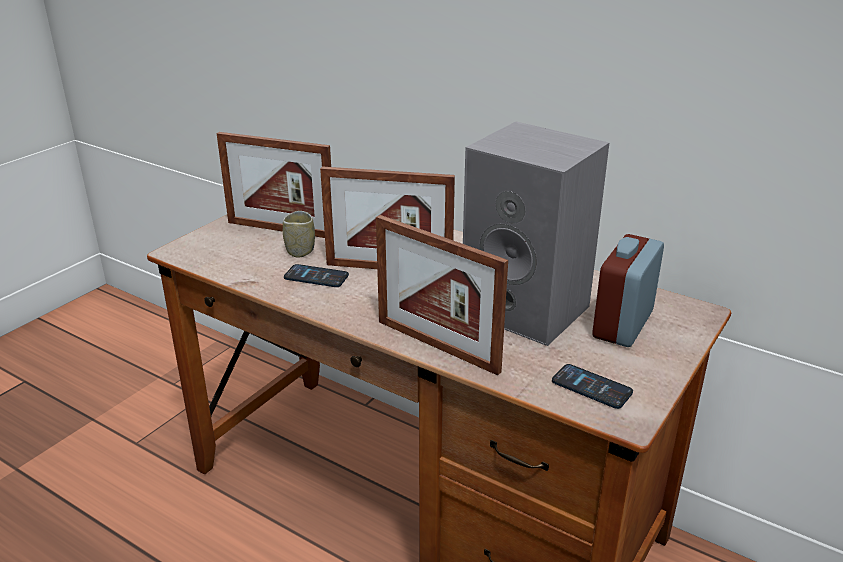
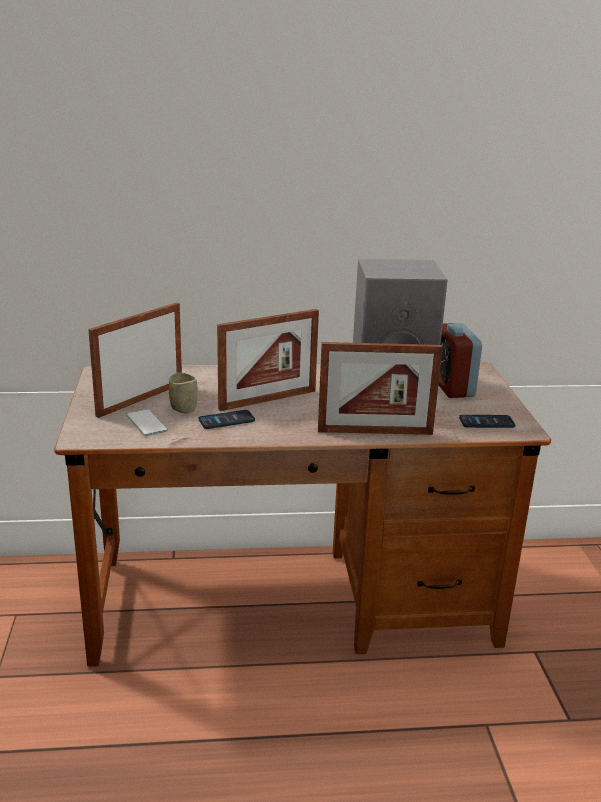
camera: 40 degrees left, 5 degrees down
(248, 255) = (146, 423): none -> phone
(281, 230) = (140, 399): picture frame -> picture frame turned 150 degrees clockwise

